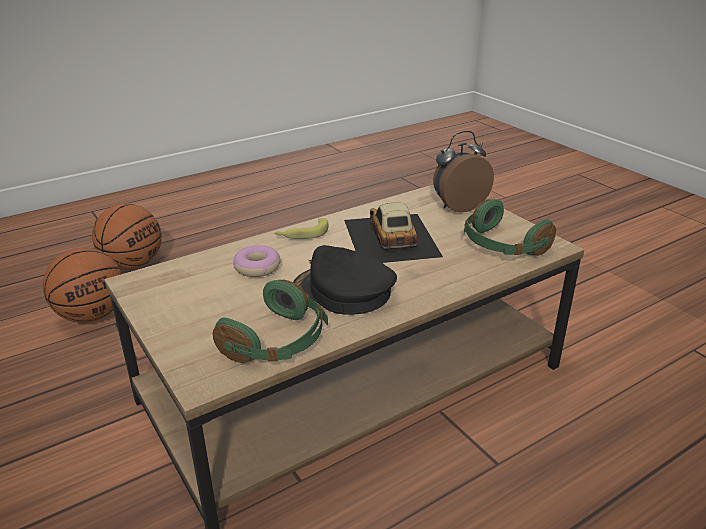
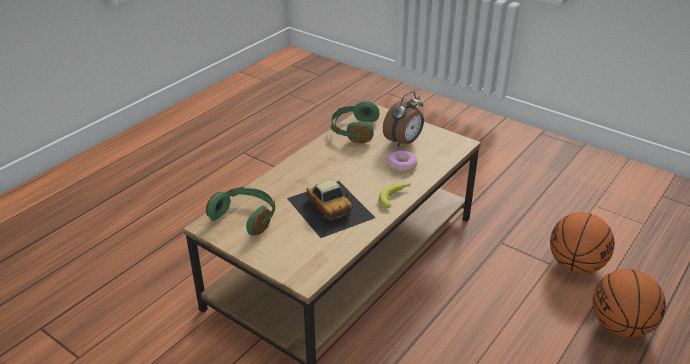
camera: 160 degrees right, 5 degrees up
(343, 291) = (339, 161): black cap -> none
(458, 206) = (288, 256): alarm clock -> alarm clock (404, 142)

